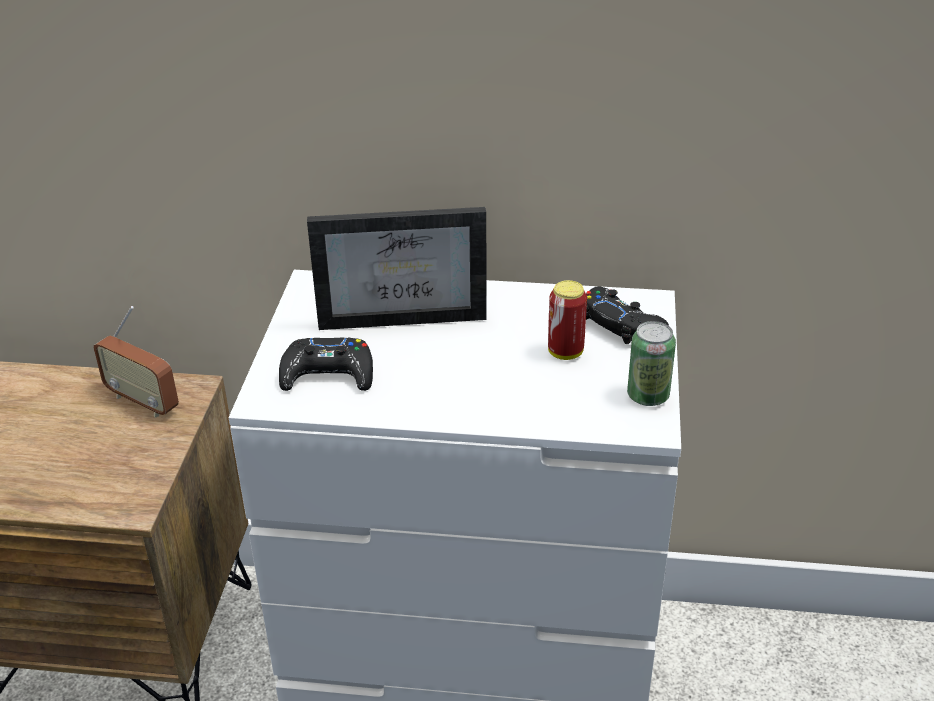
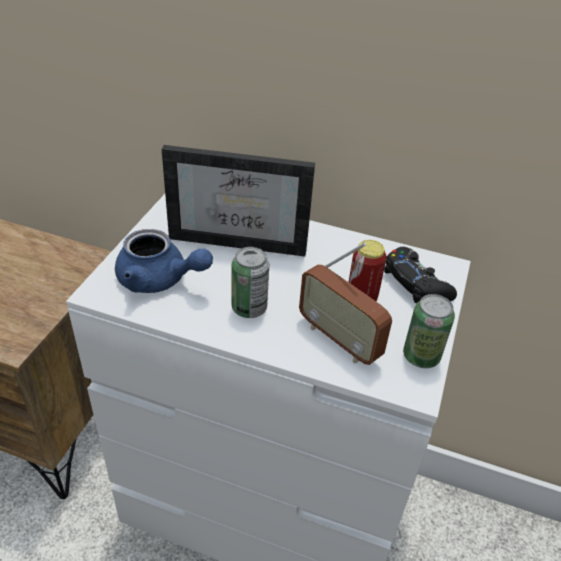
camera: 10 degrees right, 5 degrees up
(143, 402) = (56, 262): radio -> radio (339, 339)
(328, 375) = (159, 280): black game controller -> blue teapot
(443, 384) = (249, 308): none -> can

